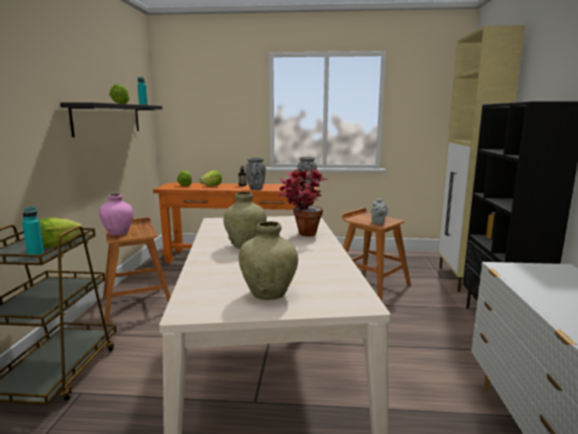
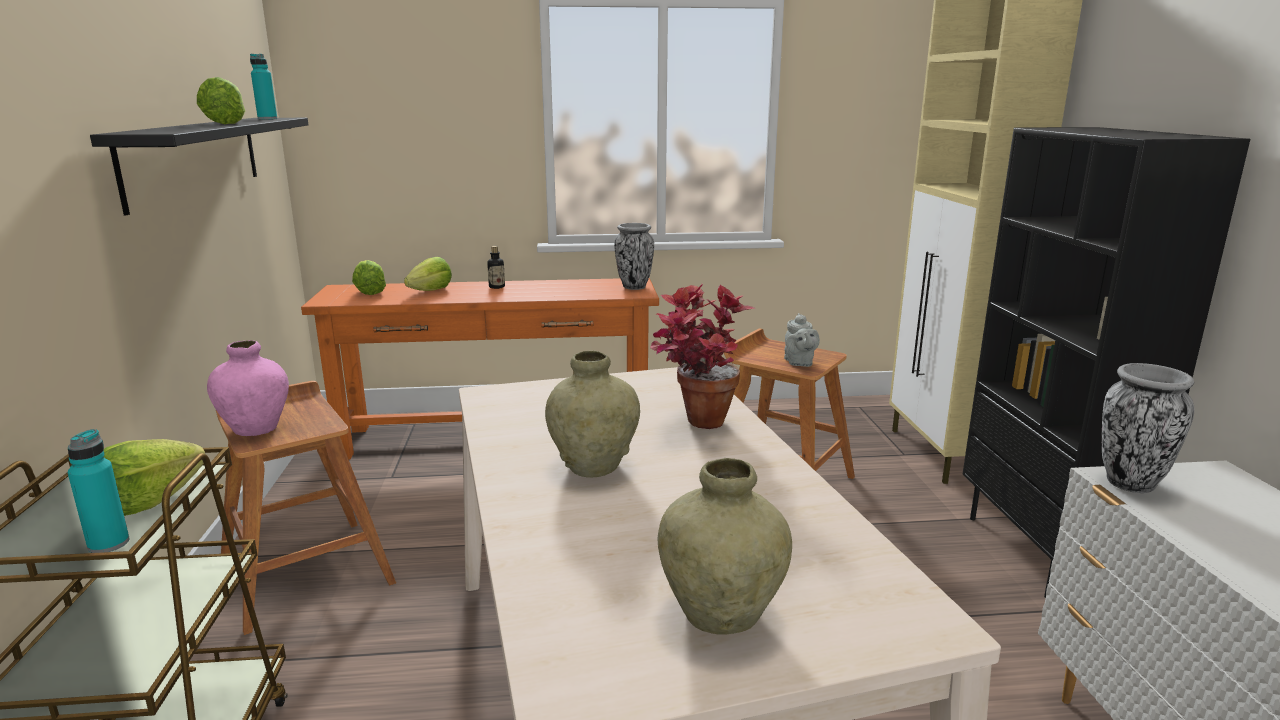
camera: 10 degrees left, 5 degrees up
(256, 189) = (530, 296): vase -> vase (1129, 483)

